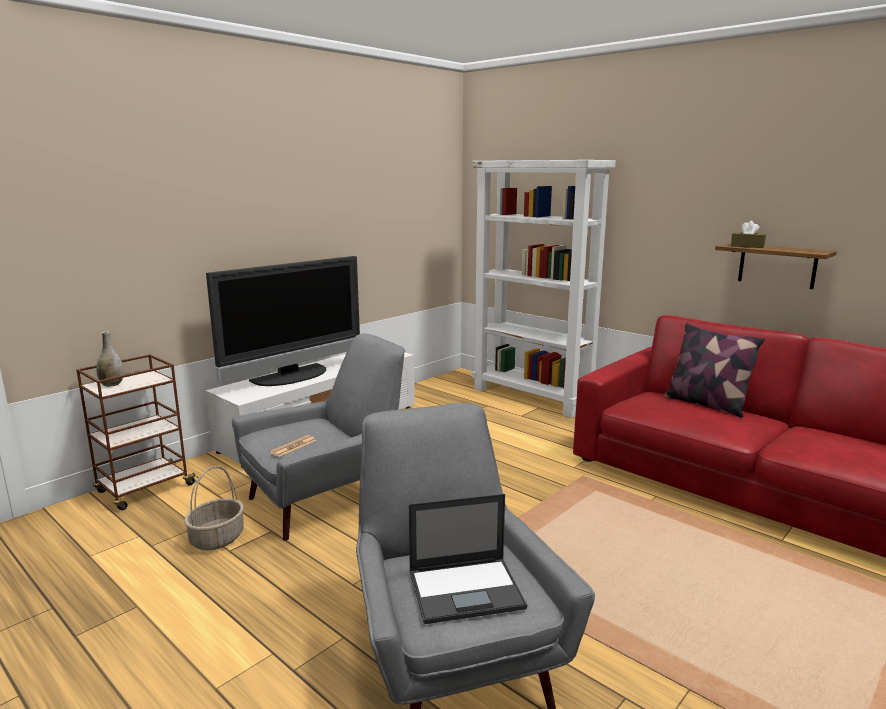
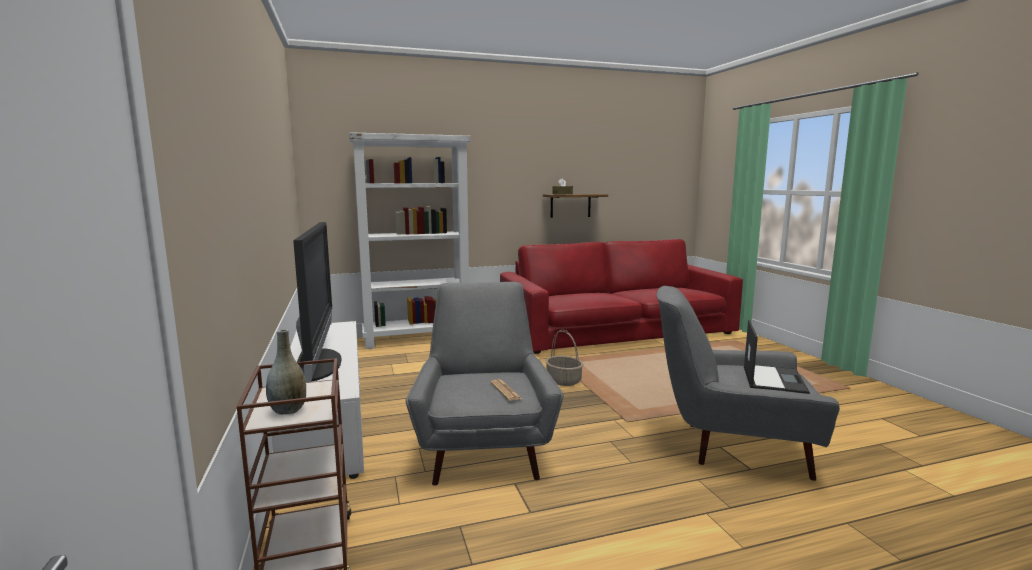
camera: 60 degrees left, 5 degrees down
(217, 539) = (501, 516): basket -> basket (564, 381)
(706, 404) = (576, 293): pillow -> none

